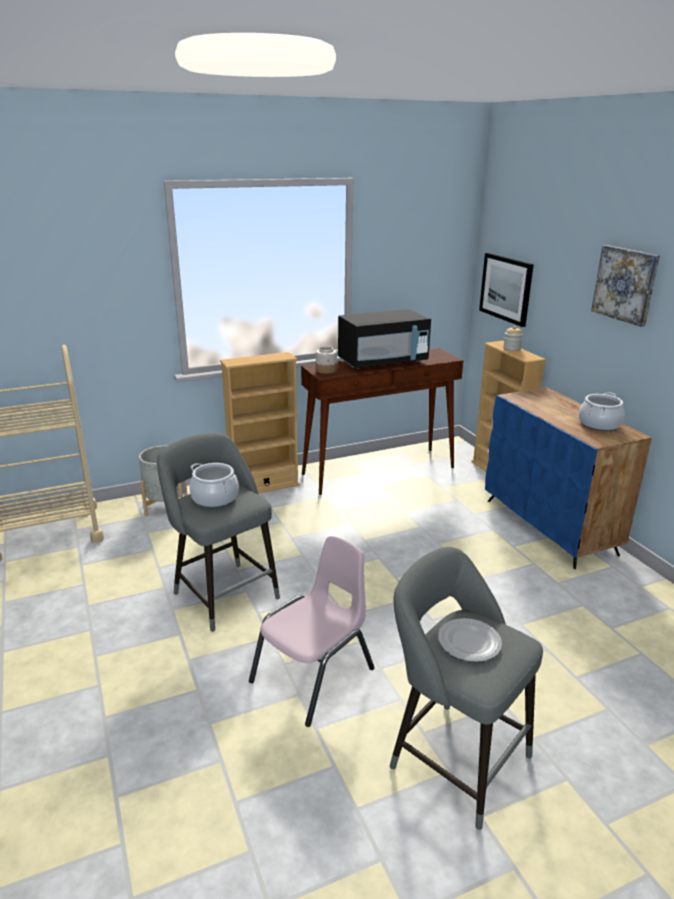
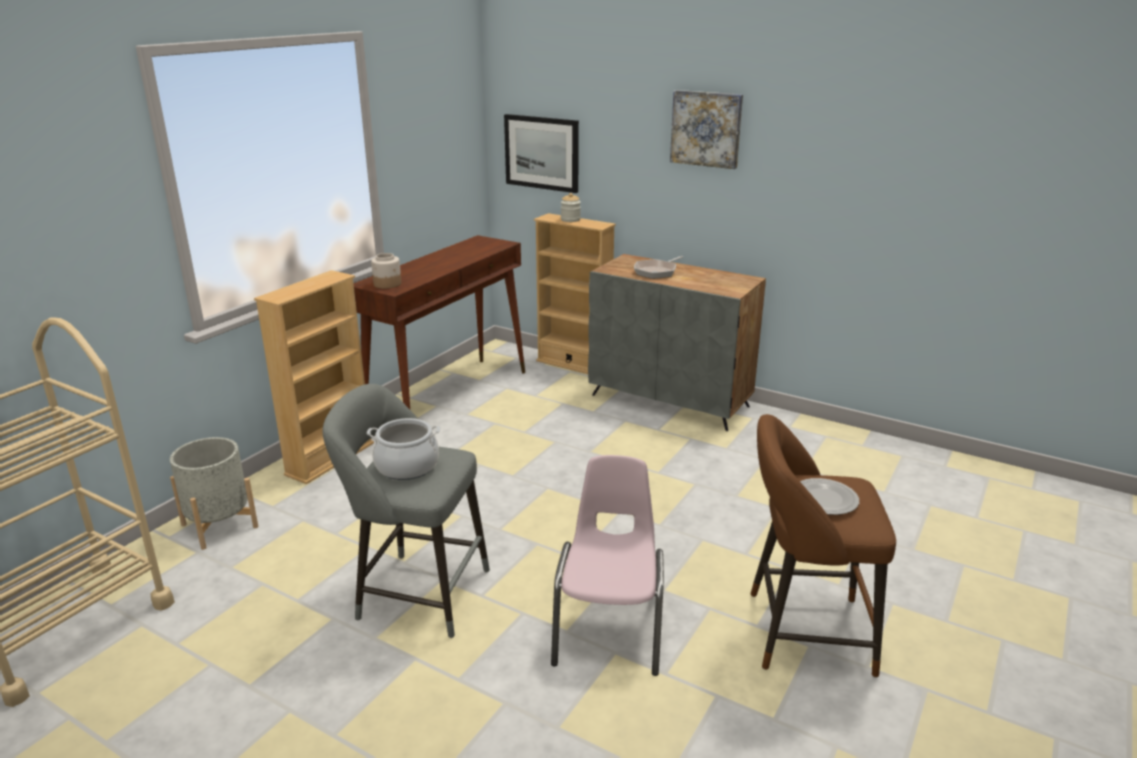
camera: 35 degrees left, 0 degrees up
(383, 362) = (439, 262): black microwave -> none
(453, 757) = (801, 632): grey stool -> brown stool
(550, 527) = (670, 400): blue cabinet -> grey cabinet
(553, 408) = (657, 271): none -> frying pan
(599, 424) = (713, 277): cooking pot -> none

